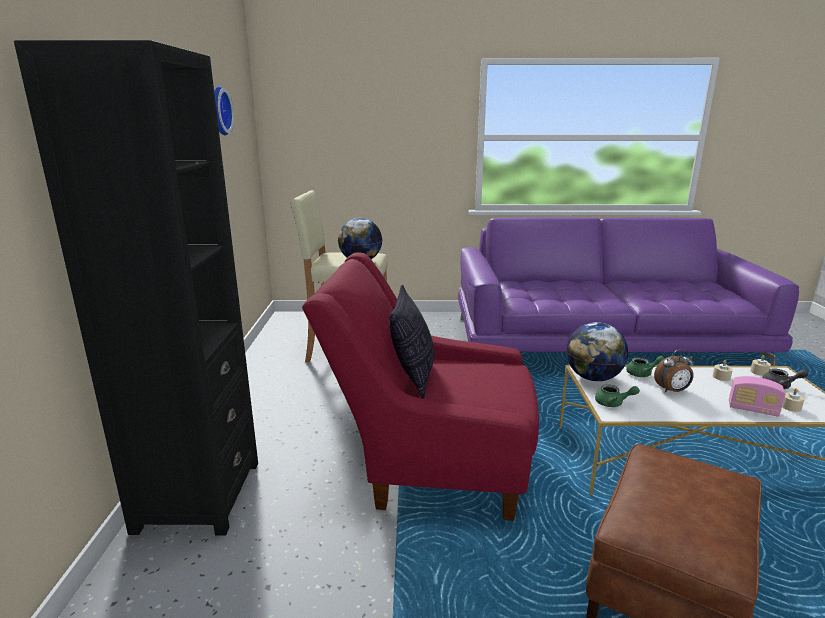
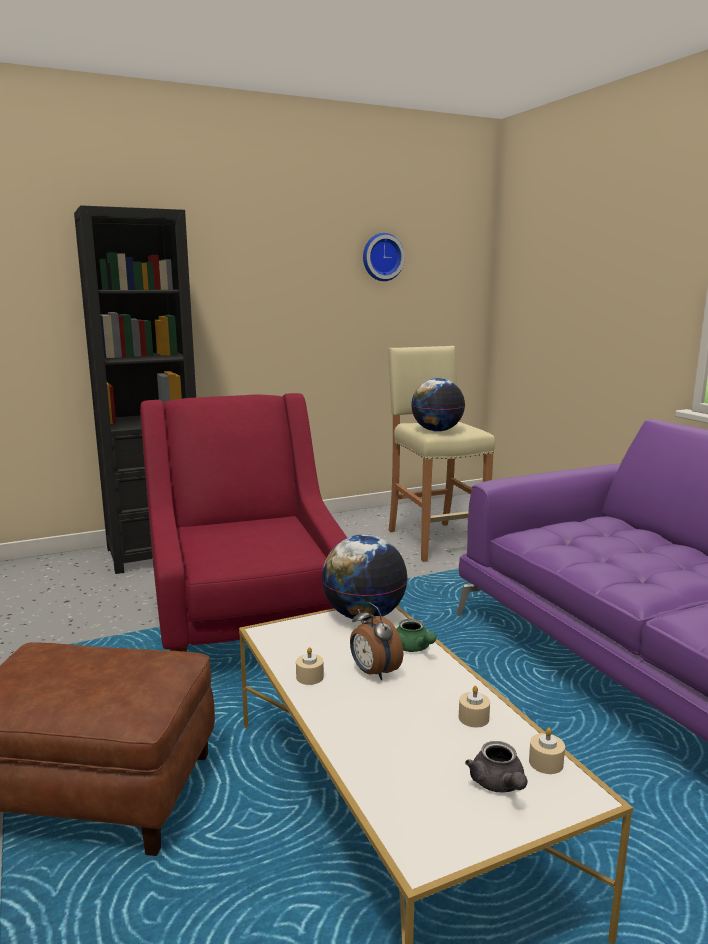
camera: 65 degrees right, 5 degrees down
(413, 376) = (247, 520): pillow -> none
(613, 403) = (296, 632): green teapot -> none
(752, 409) = (362, 743): radio -> none
(790, 407) = (406, 788): beige candle -> beige candle (309, 677)

